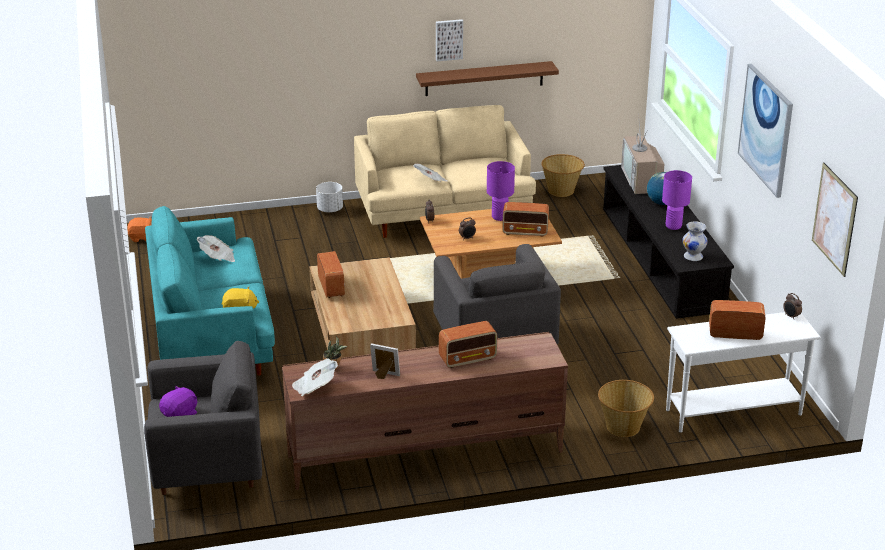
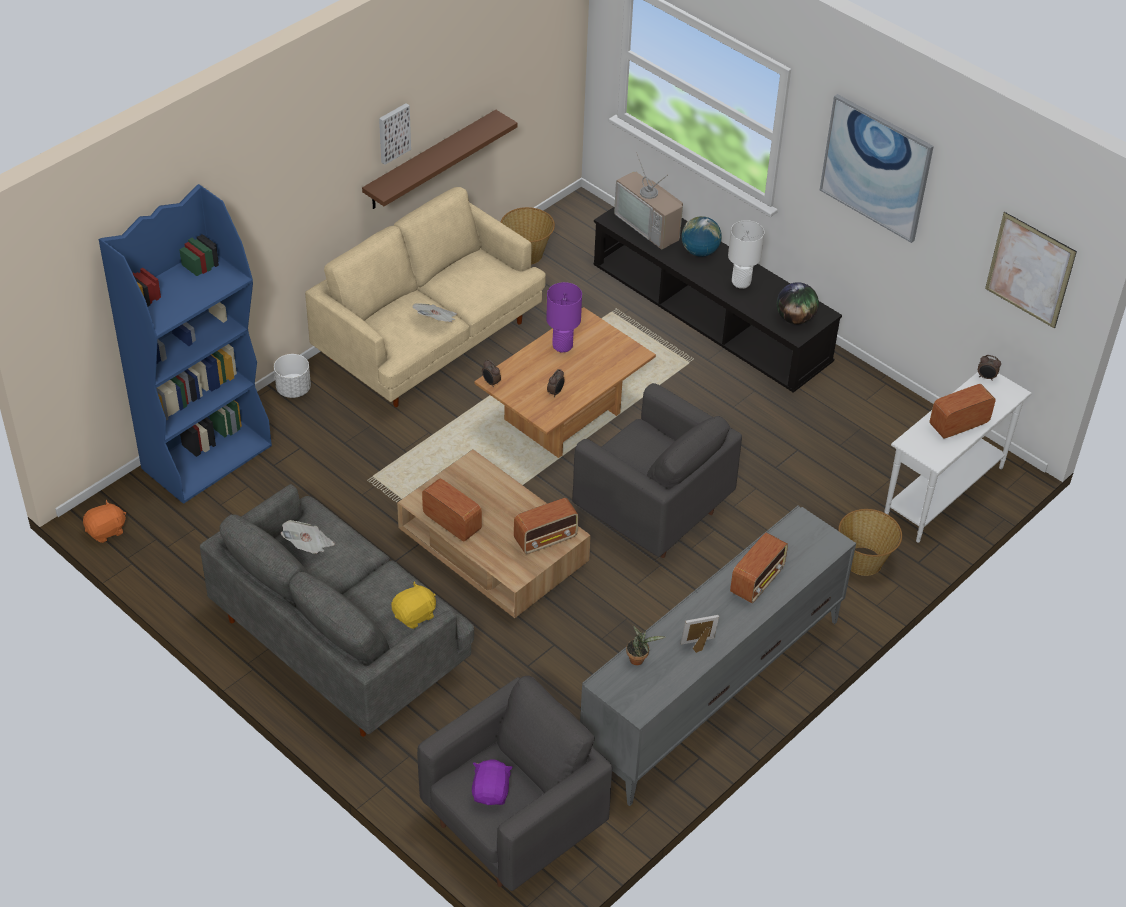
camera: 35 degrees left, 15 degrees up
(212, 337) = (341, 644): turquoise sofa -> grey sofa
(241, 223) = (207, 456): none -> blue bookcase
(314, 387) = (645, 696): newspaper -> none
(424, 455) = (712, 693): brown cabinet -> grey cabinet
(525, 232) = (607, 356): radio -> radio (546, 539)
(673, 227) = (740, 284): purple table lamp -> white table lamp
(693, 257) = (795, 318): white vase -> globe

